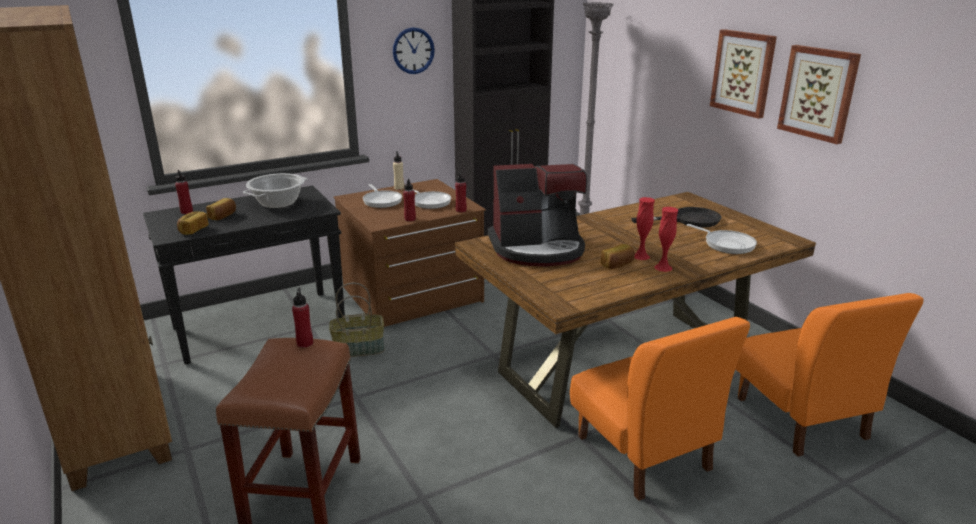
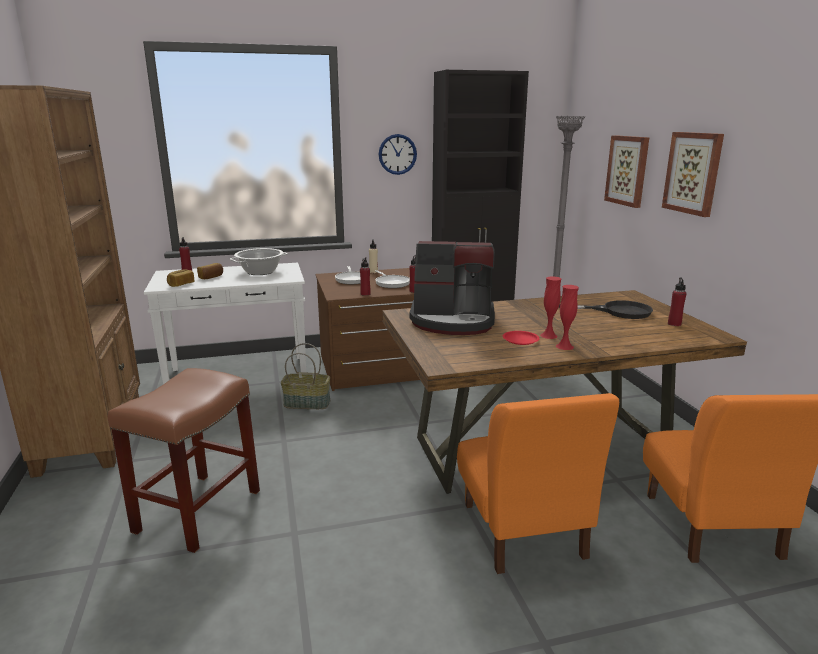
camera: 15 degrees right, 5 degrees down
(261, 325) = (239, 376): black console table -> white console table
(305, 343) = (209, 373): red bottle -> red bottle (674, 324)
(617, 265) = (520, 340): bread -> red plate
(726, 244) = (645, 334): frying pan -> none
(818, 93) = (762, 188): picture -> picture (627, 170)

